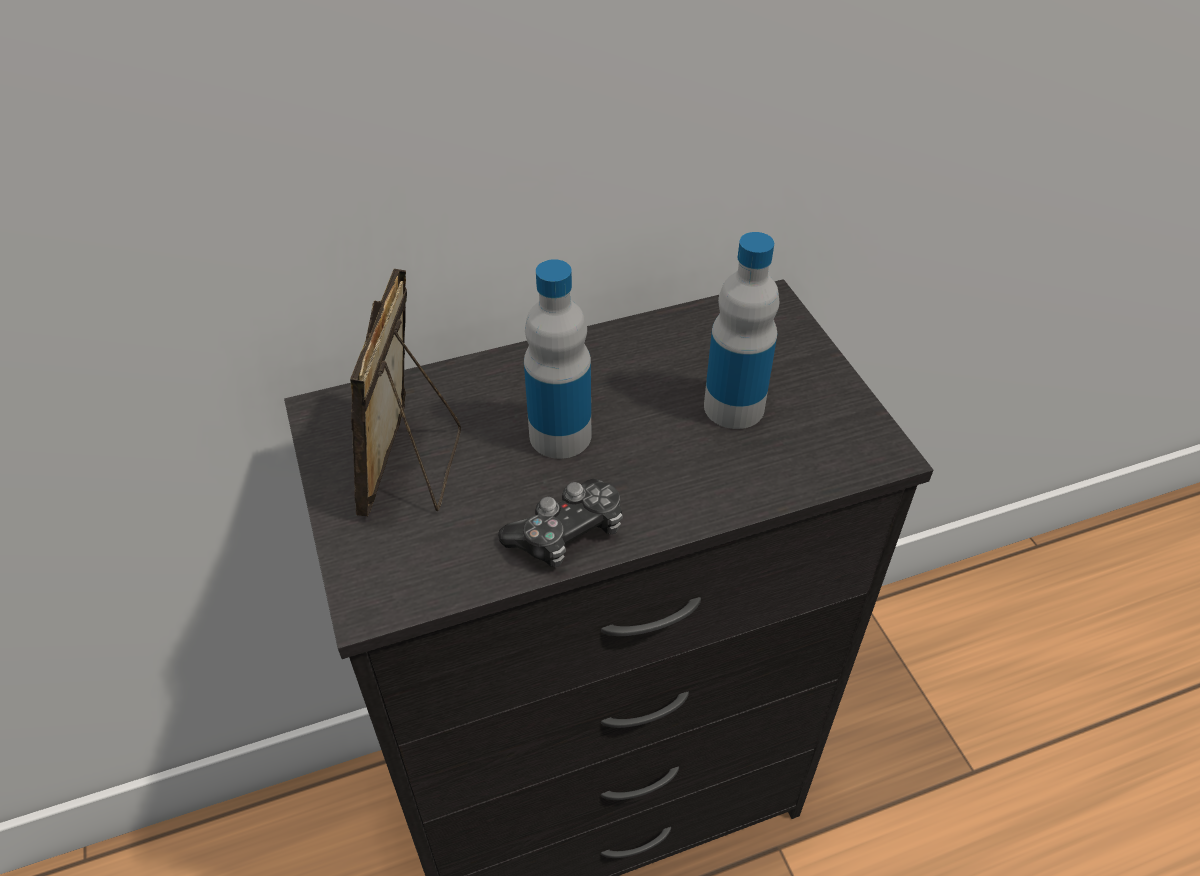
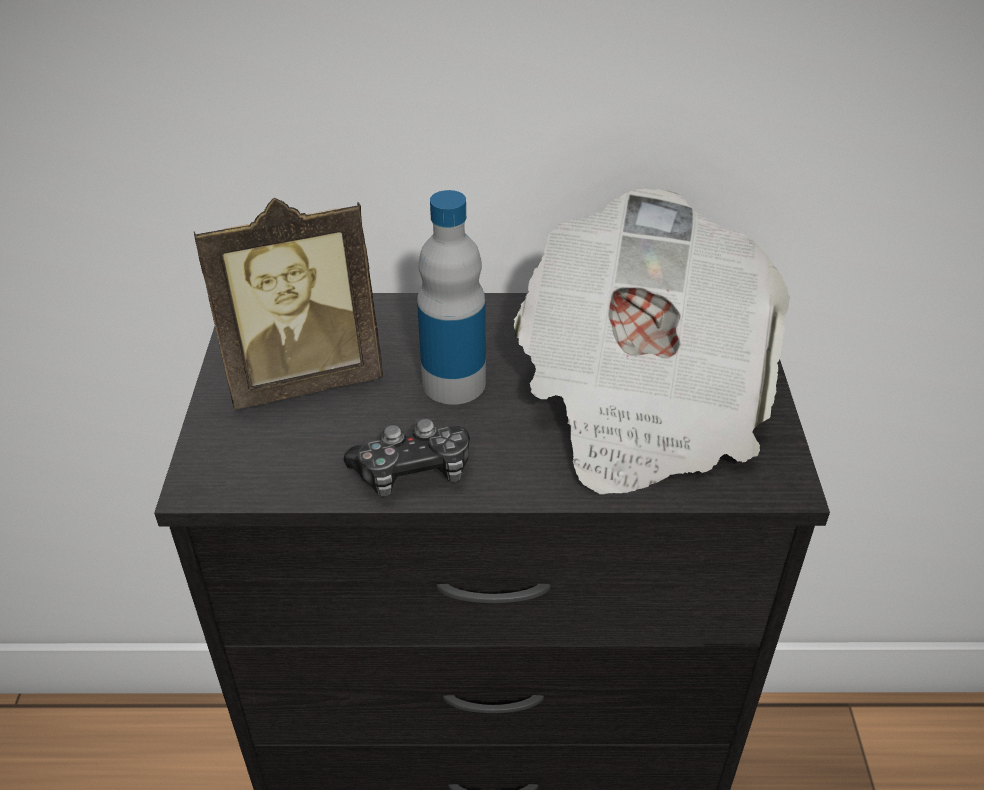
camera: 20 degrees right, 5 degrees down
(414, 467) = (304, 377): picture frame -> picture frame turned 135 degrees counterclockwise
(734, 407) = (641, 398): bottle -> newspaper

